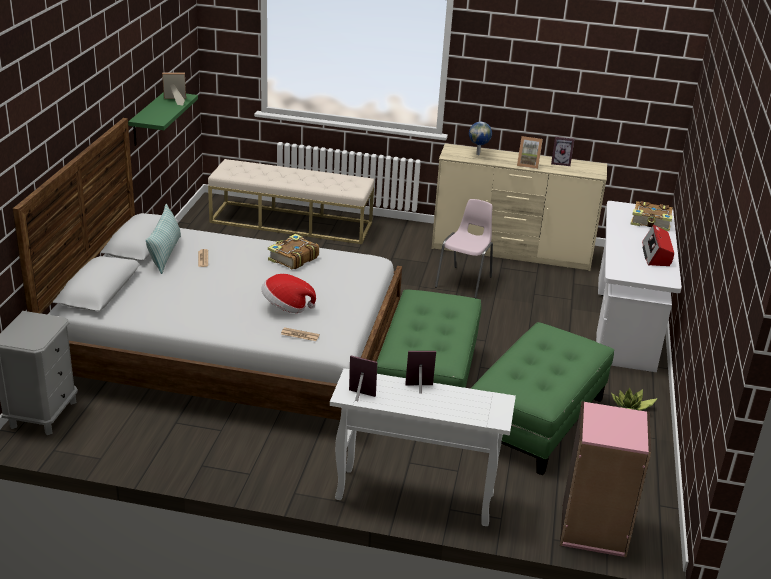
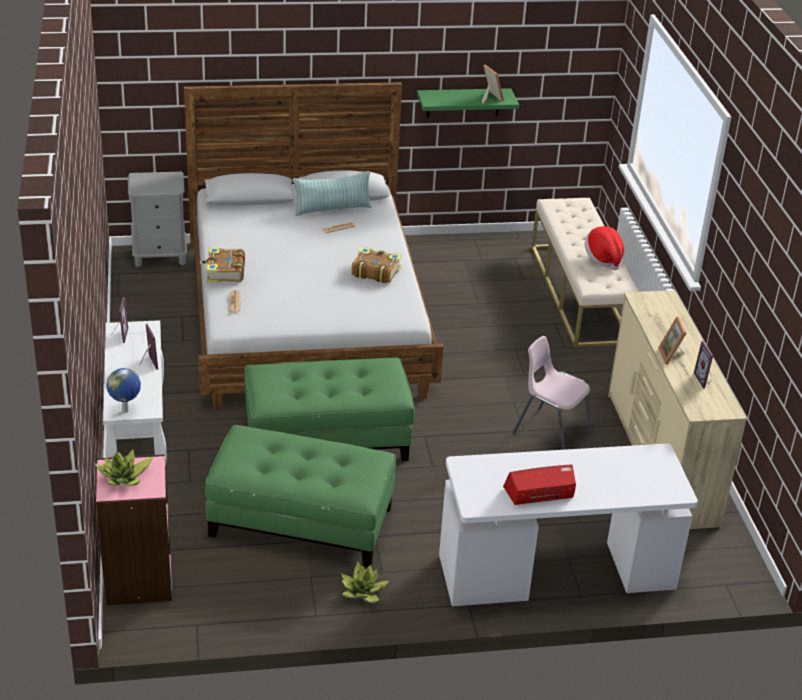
camera: 70 degrees right, 5 degrees up
(286, 307) = (277, 285): hat -> hat (603, 258)
(465, 282) = (551, 433): pink chair -> pink chair turned 150 degrees counterclockwise
(478, 154) = (666, 316): globe -> globe (126, 411)
(614, 429) = (124, 477): none -> potted plant
(651, 222) = (633, 484): book -> book (224, 272)

